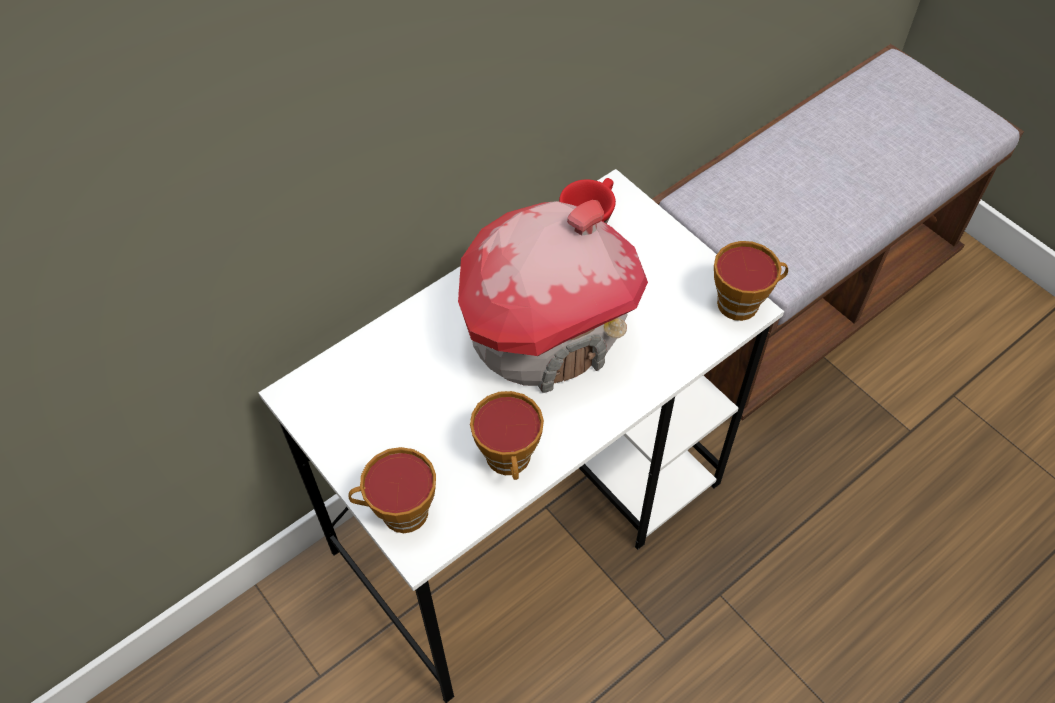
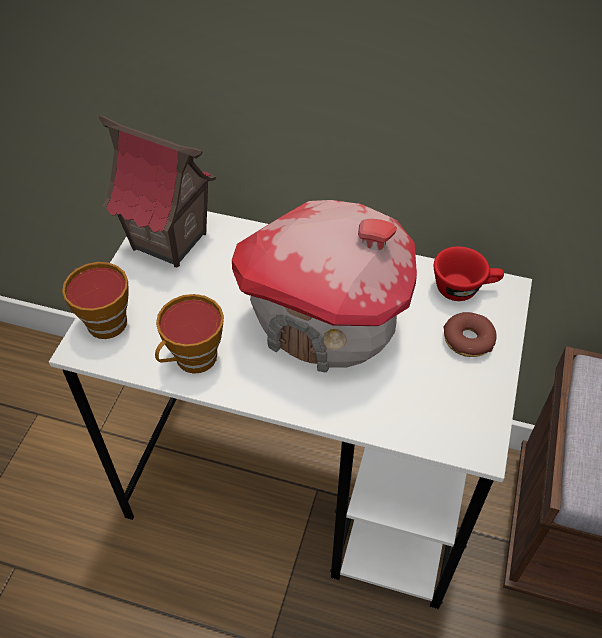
camera: 55 degrees right, 5 degrees down
(339, 405) = (169, 241): none -> toy house
(644, 250) = (468, 340): none -> donut
(743, 302) = (482, 439): cup -> none

